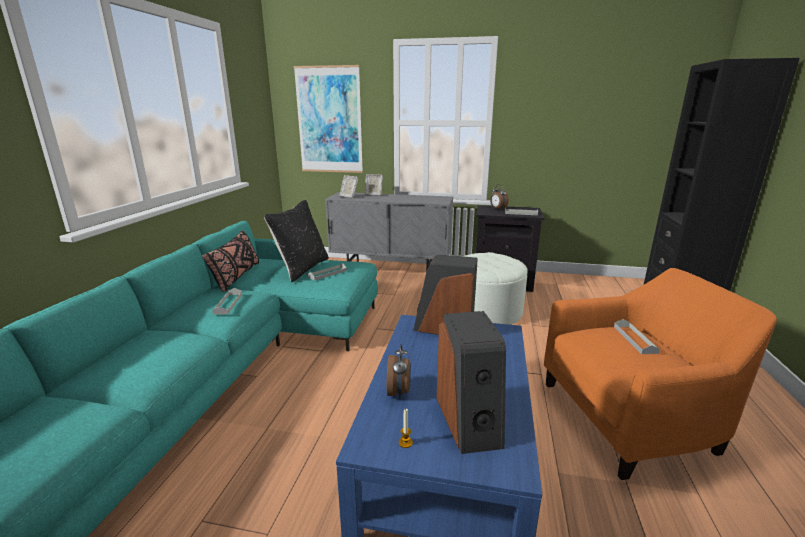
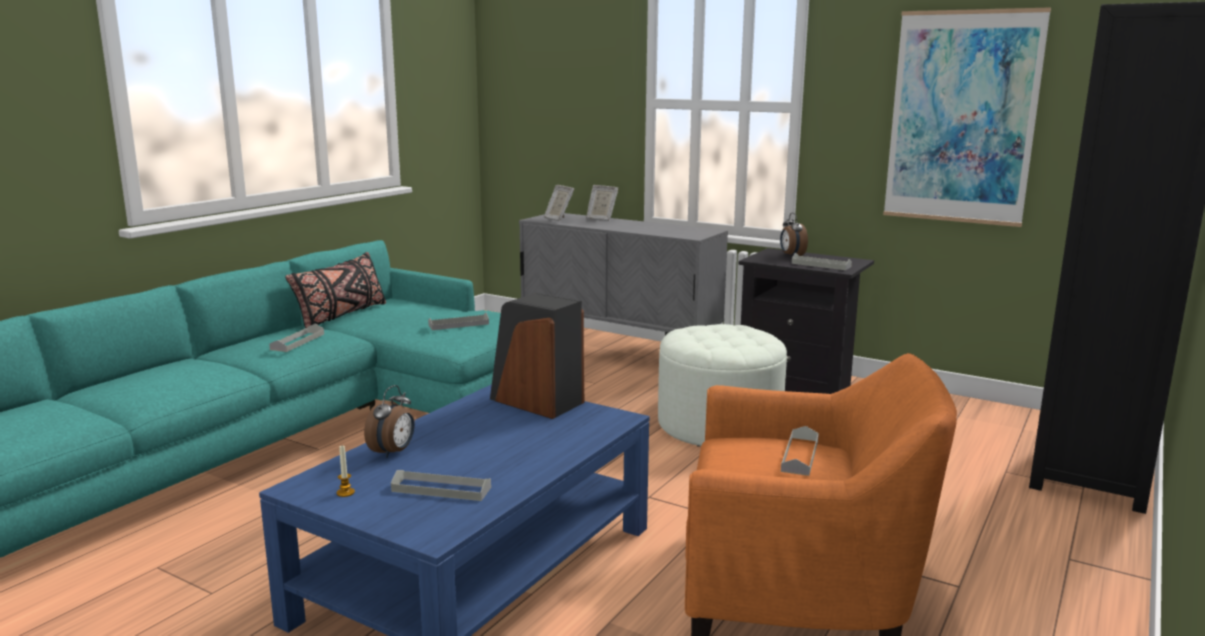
camera: 20 degrees right, 5 degrees down
(301, 268) = (432, 315): black pillow -> none
(329, 120) = (553, 98): picture -> picture (962, 118)
(469, 420) = (441, 489): speaker -> grey tray

